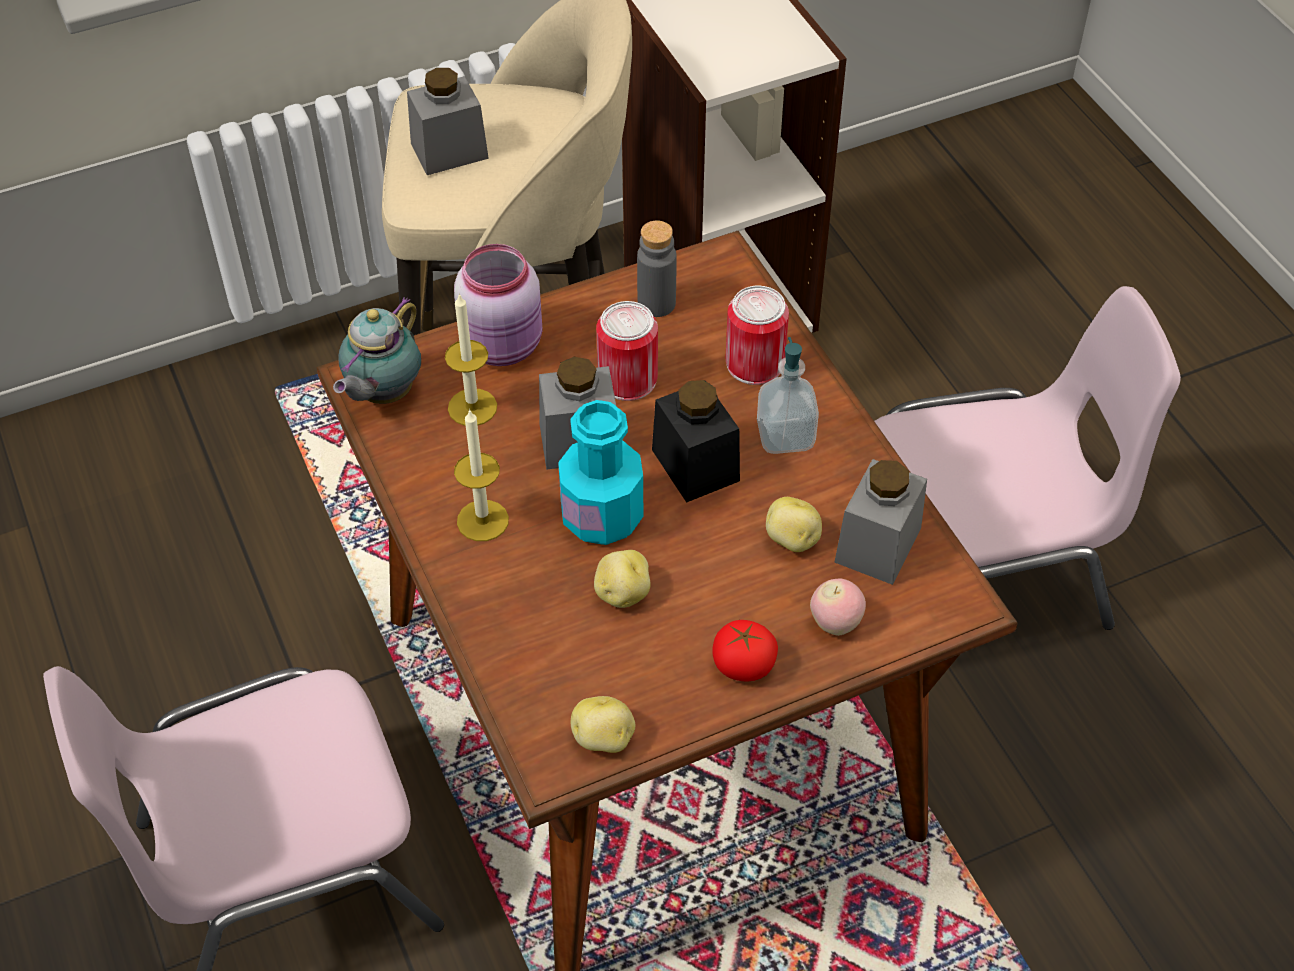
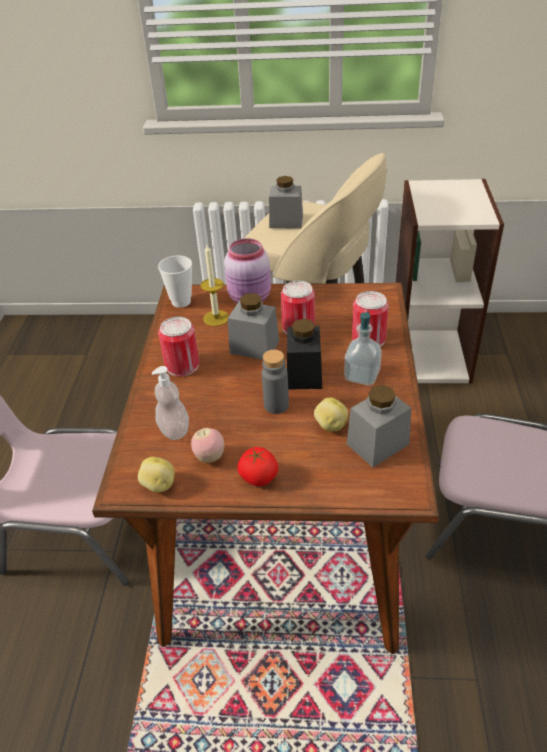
camera: 30 degrees right, 10 degrees down
(382, 394) = (181, 302): teapot -> cup
(482, 520) = (182, 365): candle -> can
(558, 640) = (174, 430): none -> soap dispenser
(602, 516) = (240, 382): turquoise bottle -> none
(622, 593) = (222, 419): potato -> none
(656, 303) = (336, 301): grey bottle -> grey bottle (276, 405)
(835, 623) = (325, 475): apple -> apple (209, 457)

